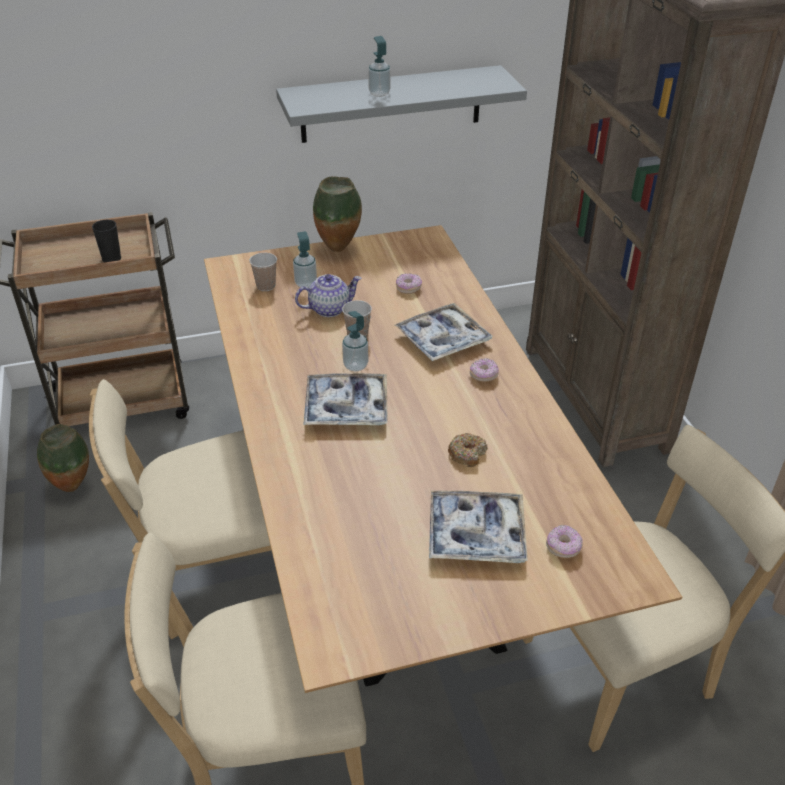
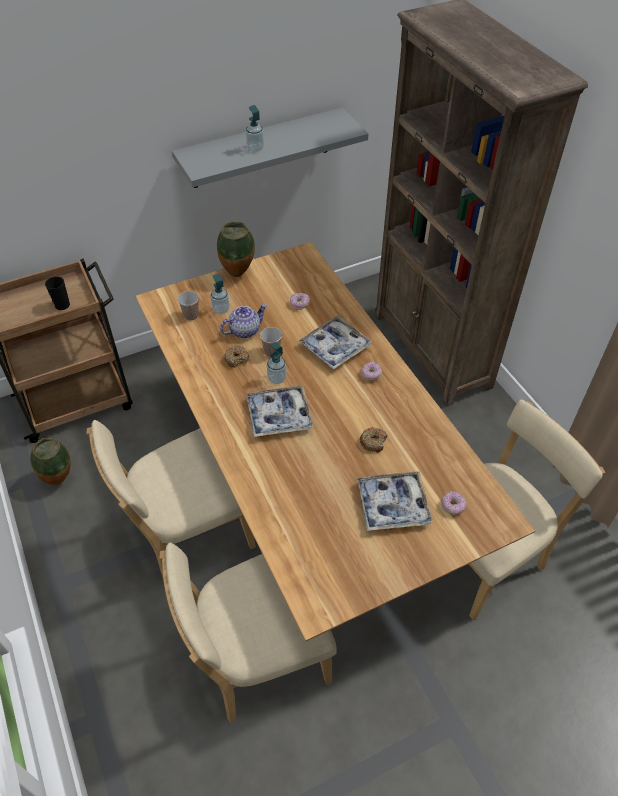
camera: 10 degrees left, 10 degrees up
(309, 338) = (236, 359): none -> donut

